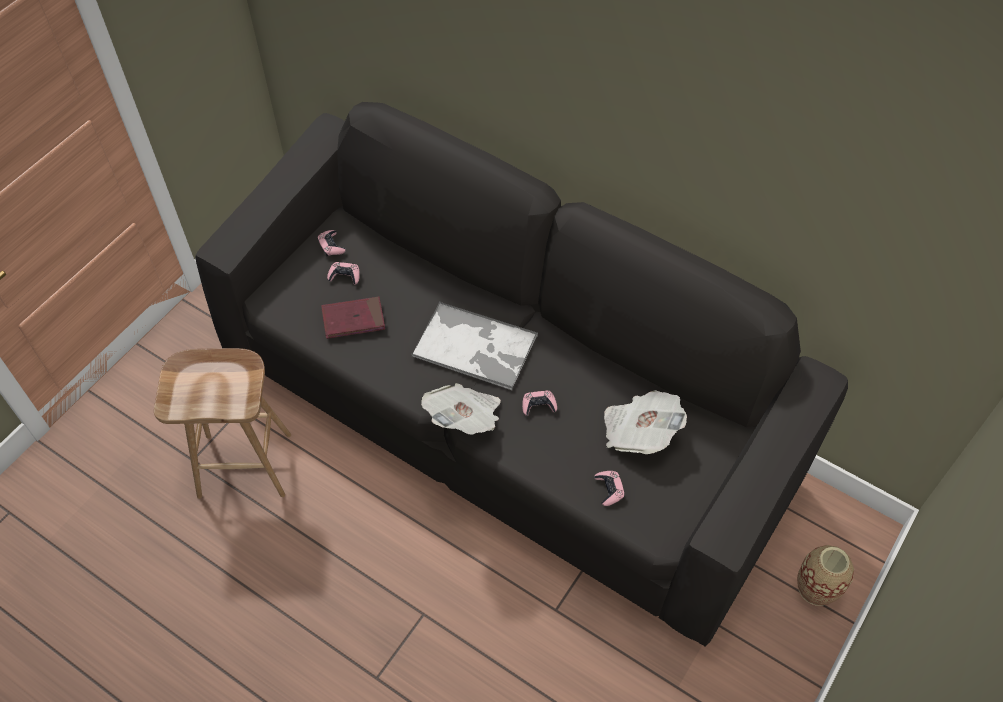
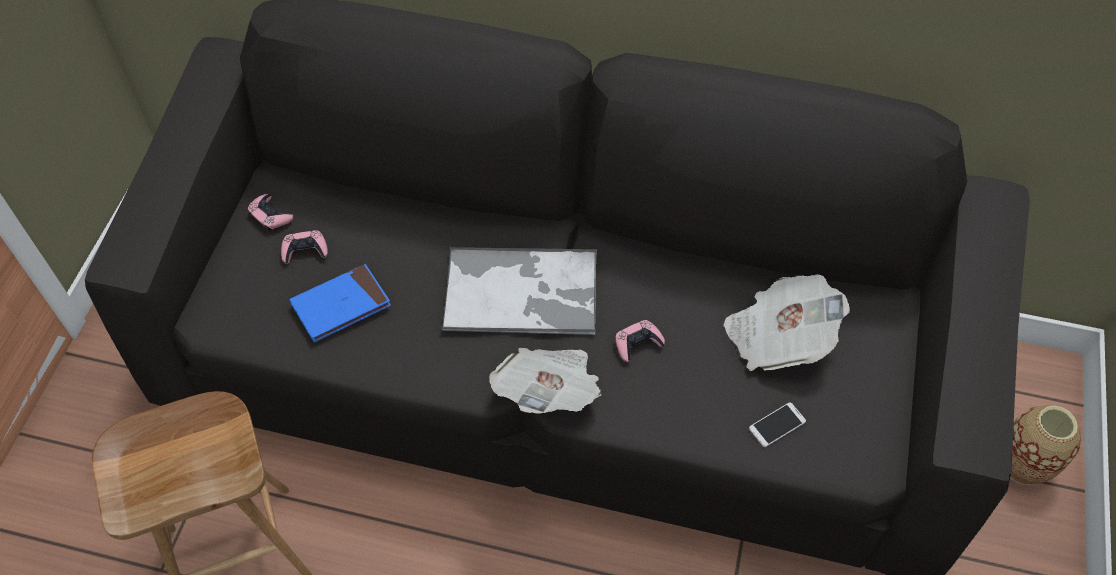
camera: 20 degrees left, 0 degrees up
(353, 319) = (341, 305): red book -> blue book
(609, 489) = (777, 425): pink game controller -> phone

